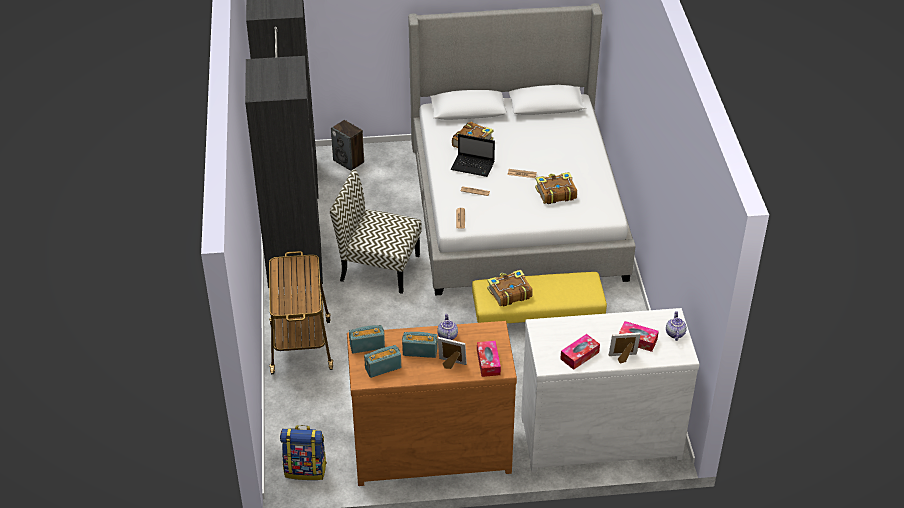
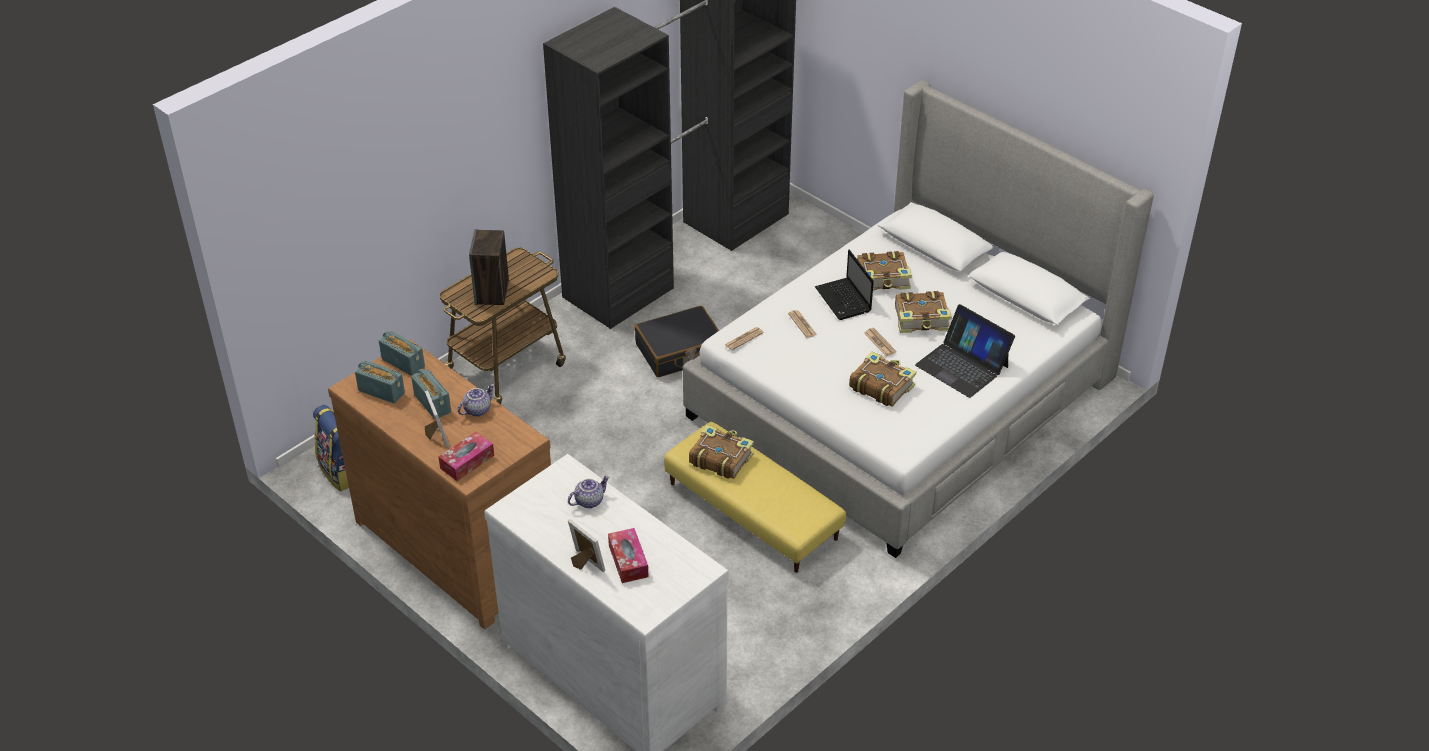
camera: 50 degrees right, 0 degrees up
(349, 161) = (814, 236): speaker -> speaker (492, 292)
(378, 267) = (680, 352): chair -> black suitcase
(522, 149) = (922, 319): none -> book
(572, 157) = (962, 365): none -> laptop
(579, 355) = (551, 526): tissue box -> none
(674, 333) = (674, 587): teapot -> teapot (589, 500)

